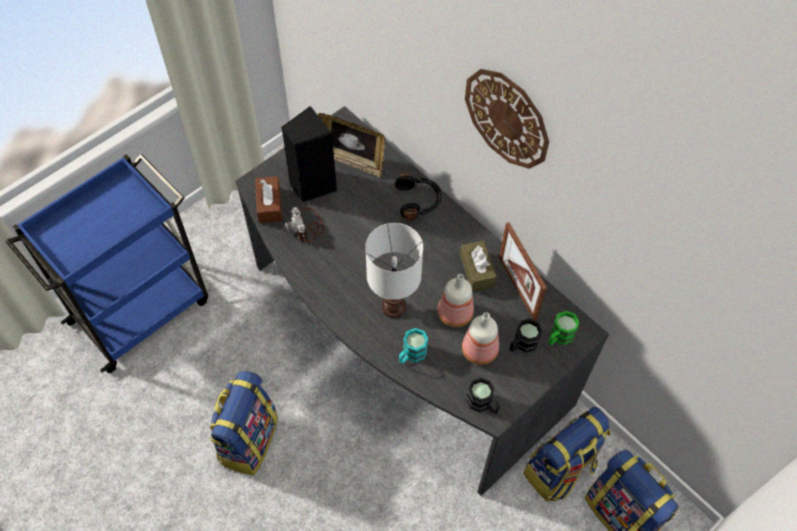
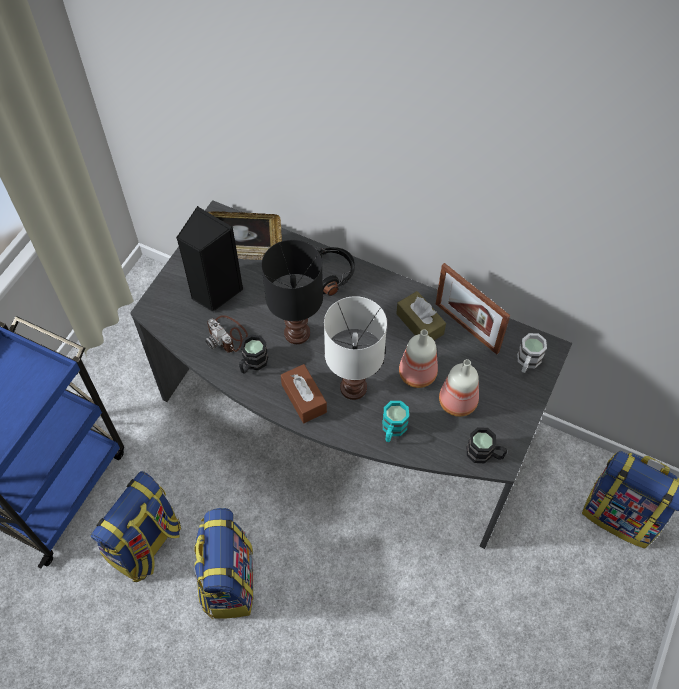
camera: 20 degrees left, 0 degrees up
(269, 205) = (178, 326): brown tissue box -> brown tissue box (304, 398)
(365, 243) = (296, 333): none -> black table lamp
(507, 118) = (423, 155): wall clock -> none
(522, 344) = (495, 382): black mug -> black mug (252, 363)
(559, 337) = (527, 362): green mug -> white mug
(560, 470) = (547, 495): backpack -> backpack (146, 545)

